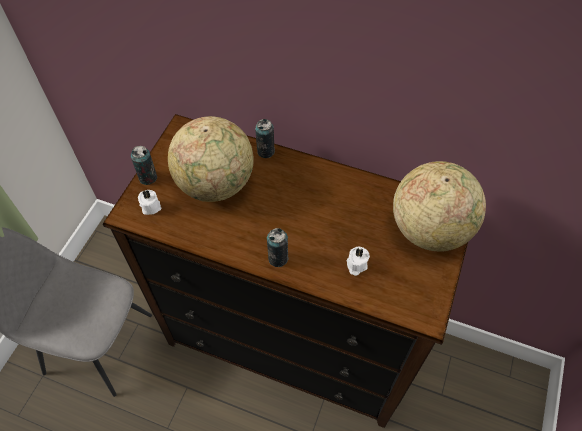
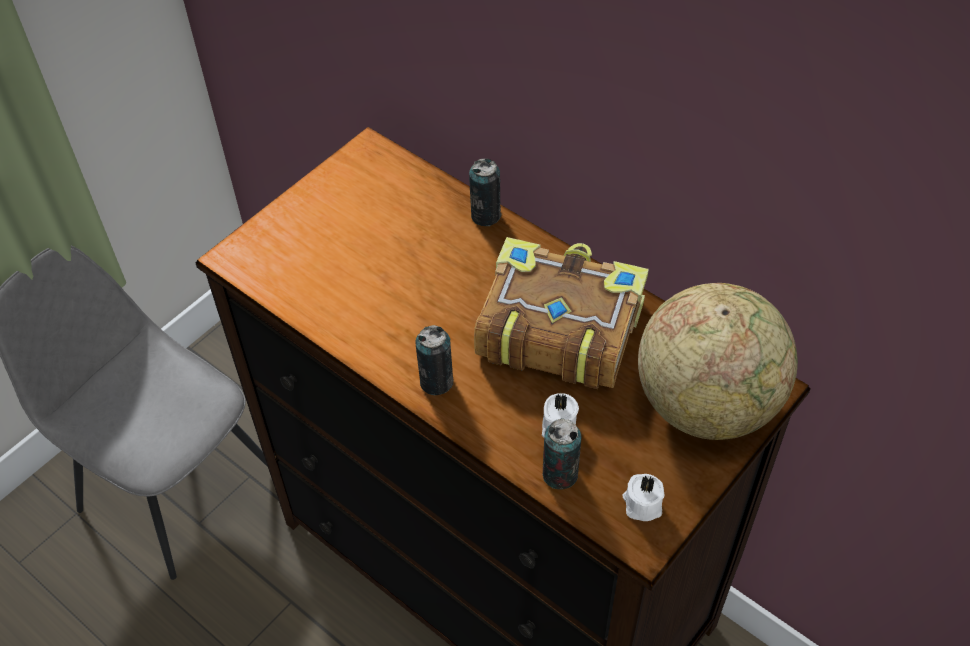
camera: 20 degrees right, 5 degrees down
(148, 177) = (287, 211): can -> can (560, 474)
(150, 206) = (274, 254): white candle -> white candle (642, 504)
(216, 184) = (386, 246): globe -> none
(332, 207) = (557, 328): none -> book

